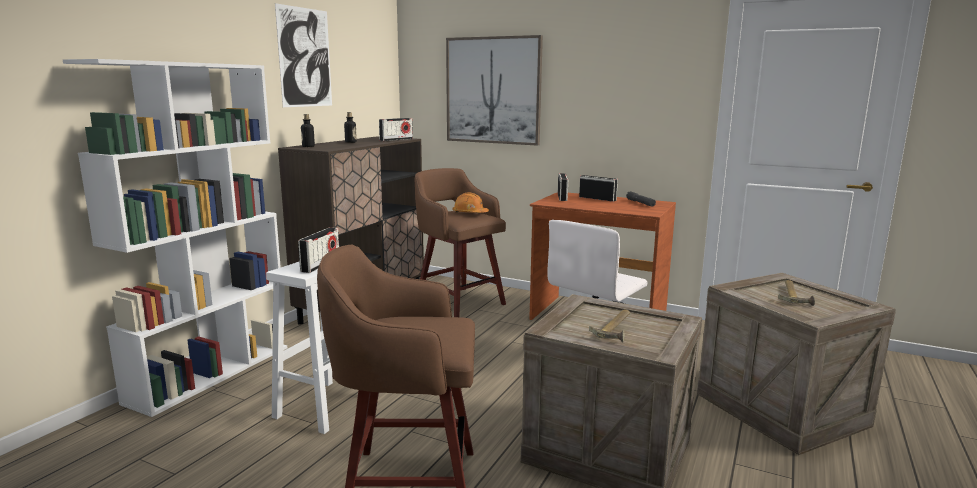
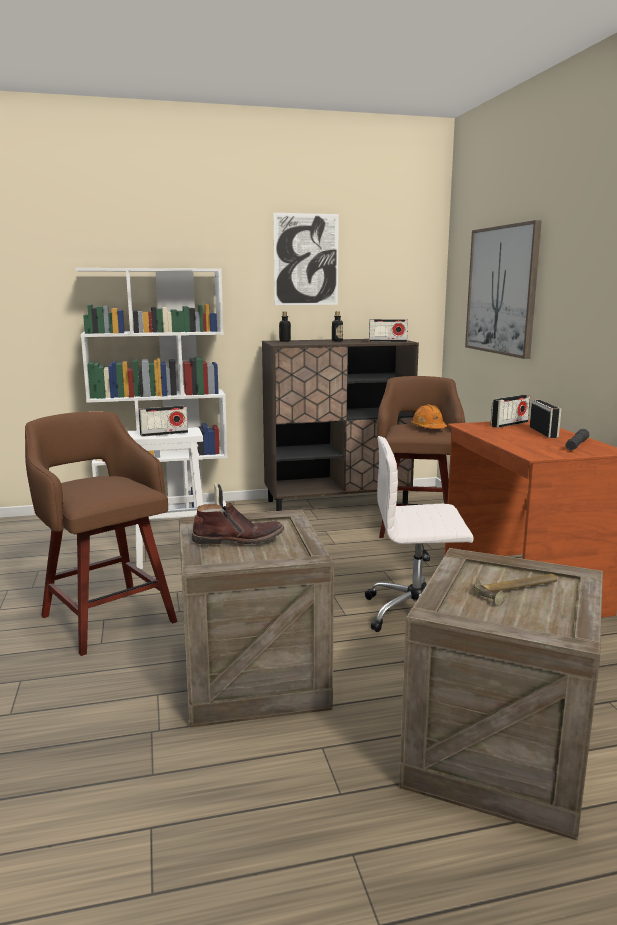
camera: 50 degrees right, 0 degrees up
(617, 328) = (238, 539): hammer -> brown boot

